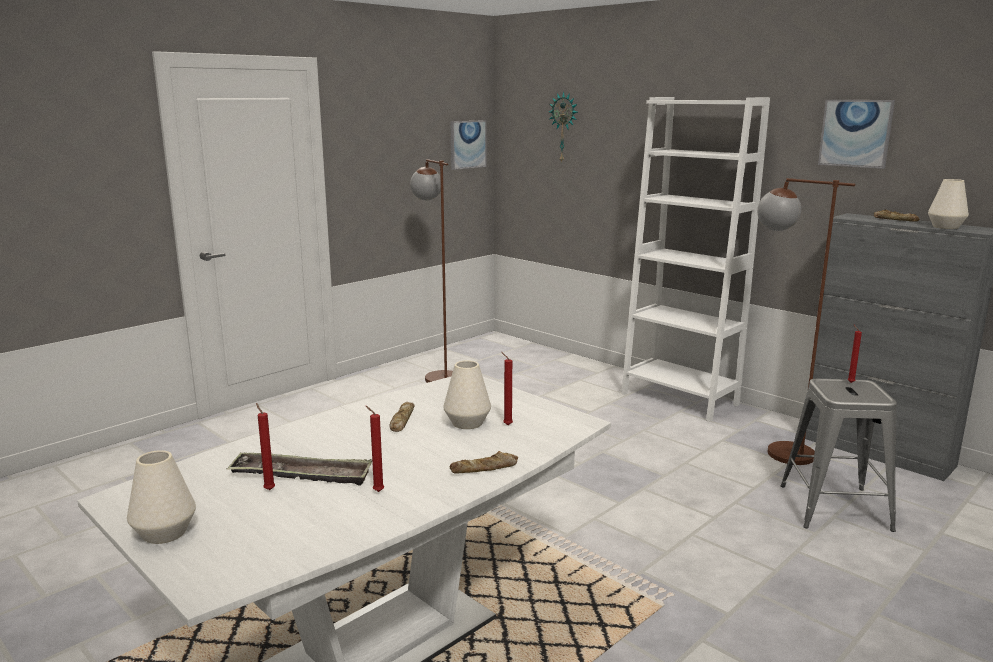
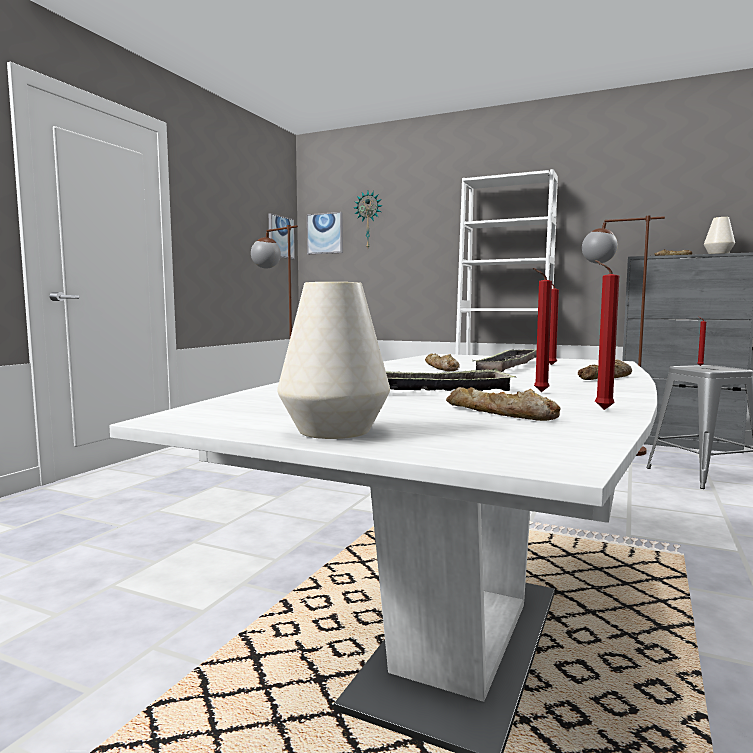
camera: 20 degrees left, 10 degrees down
(268, 489) = (402, 399): red candle -> red candle (600, 409)
(285, 526) = (499, 413): none -> bread
(467, 423) = (509, 366): white vase -> tray
(855, 133) = (628, 198): picture -> picture (325, 233)

